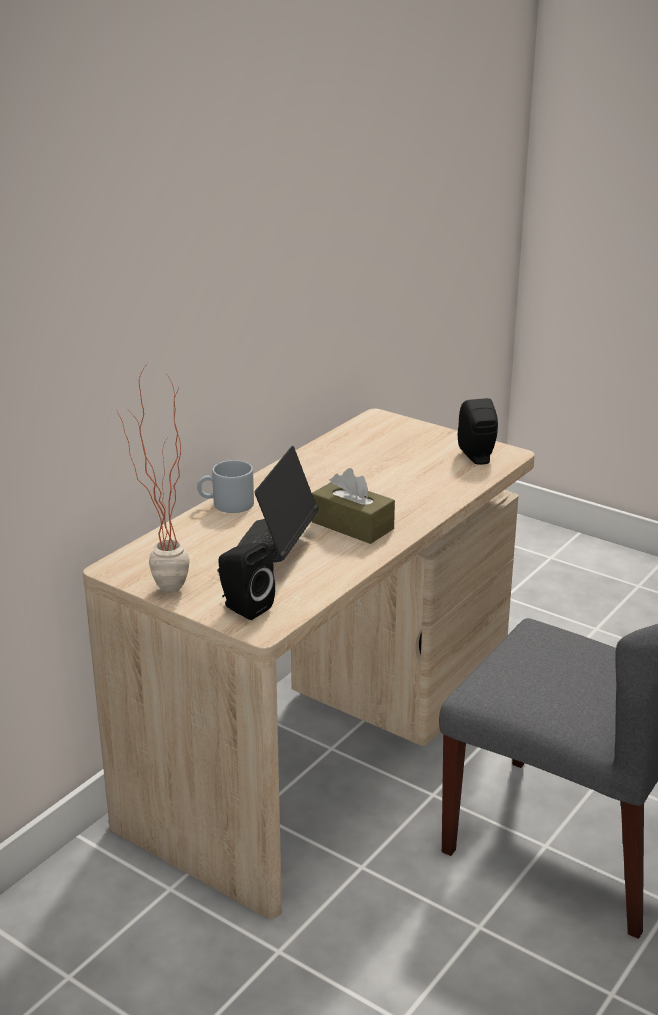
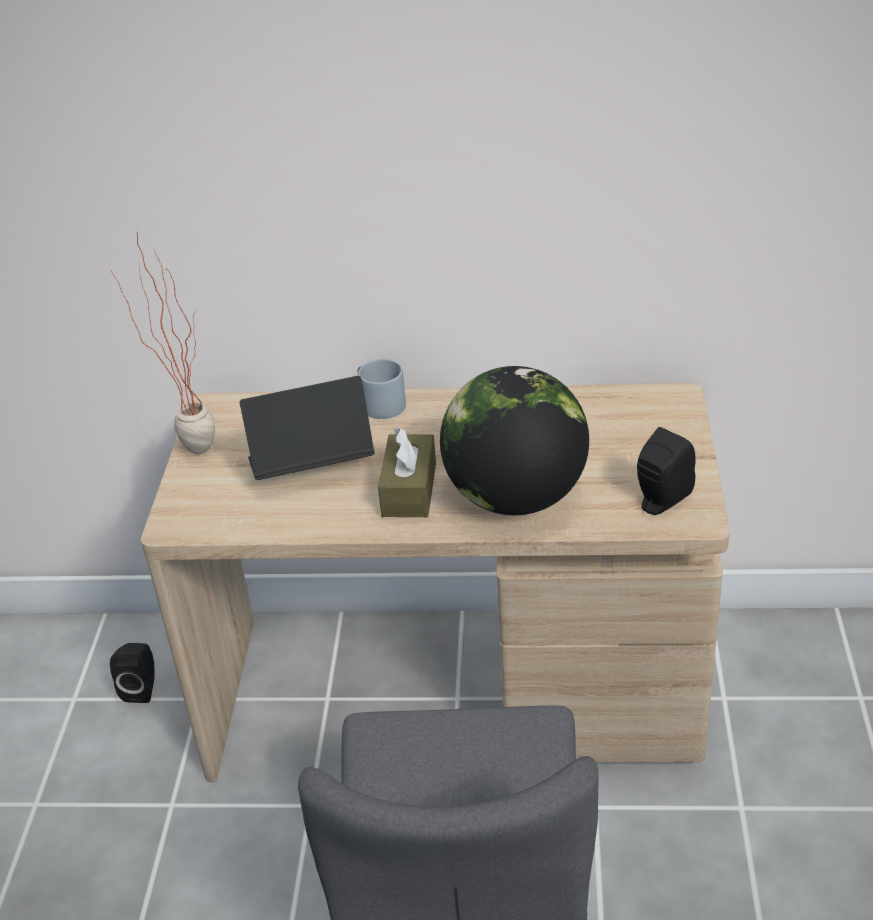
camera: 60 degrees right, 10 degrees up
(244, 607) = (199, 500): black speaker -> black speaker (142, 688)
(414, 495) = (516, 498): none -> globe

